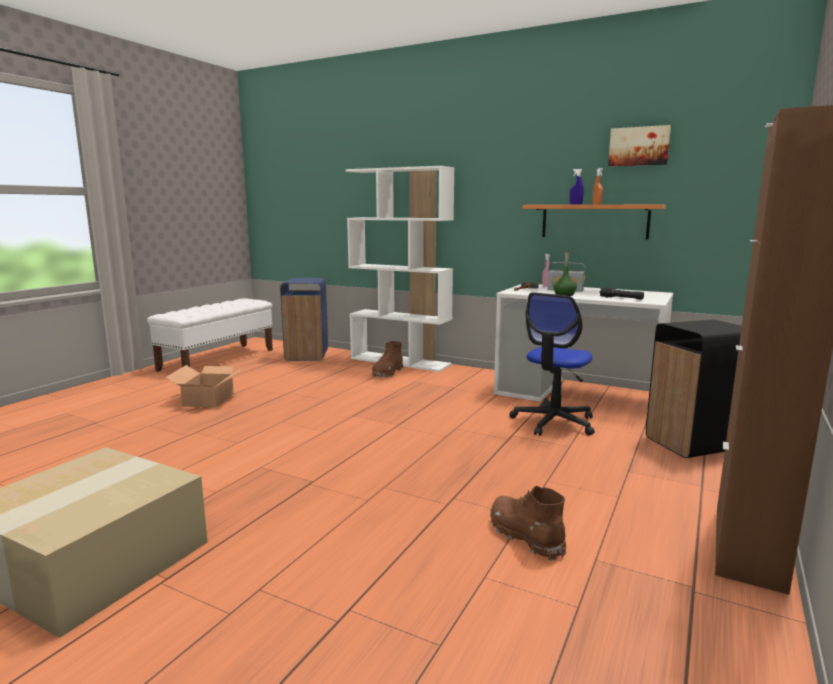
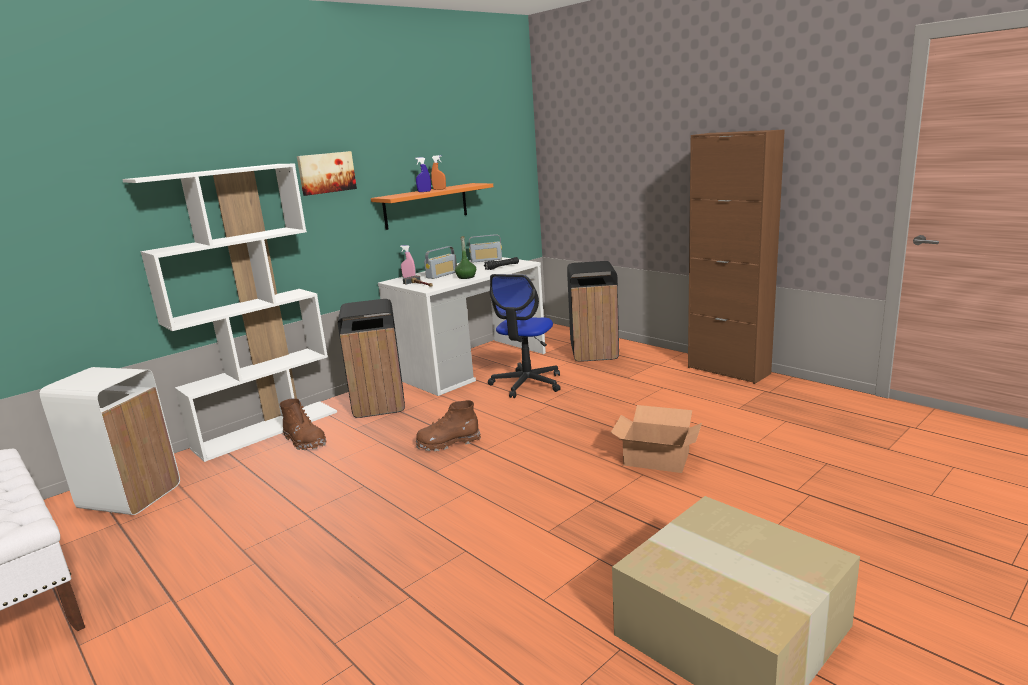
camera: 70 degrees left, 5 degrees up
(208, 399) = (260, 588): cardboard box -> cardboard box (657, 459)
(307, 355) = (130, 496): blue trash can -> white trash can
(463, 380) = (380, 404): none -> black trash can
(526, 536) = (710, 422): brown boot -> brown boot (448, 443)
(553, 422) = (527, 384): office chair -> office chair turned 60 degrees clockwise
(639, 146) = (446, 133): picture -> picture (326, 173)
(646, 293) = (486, 260): none -> radio

